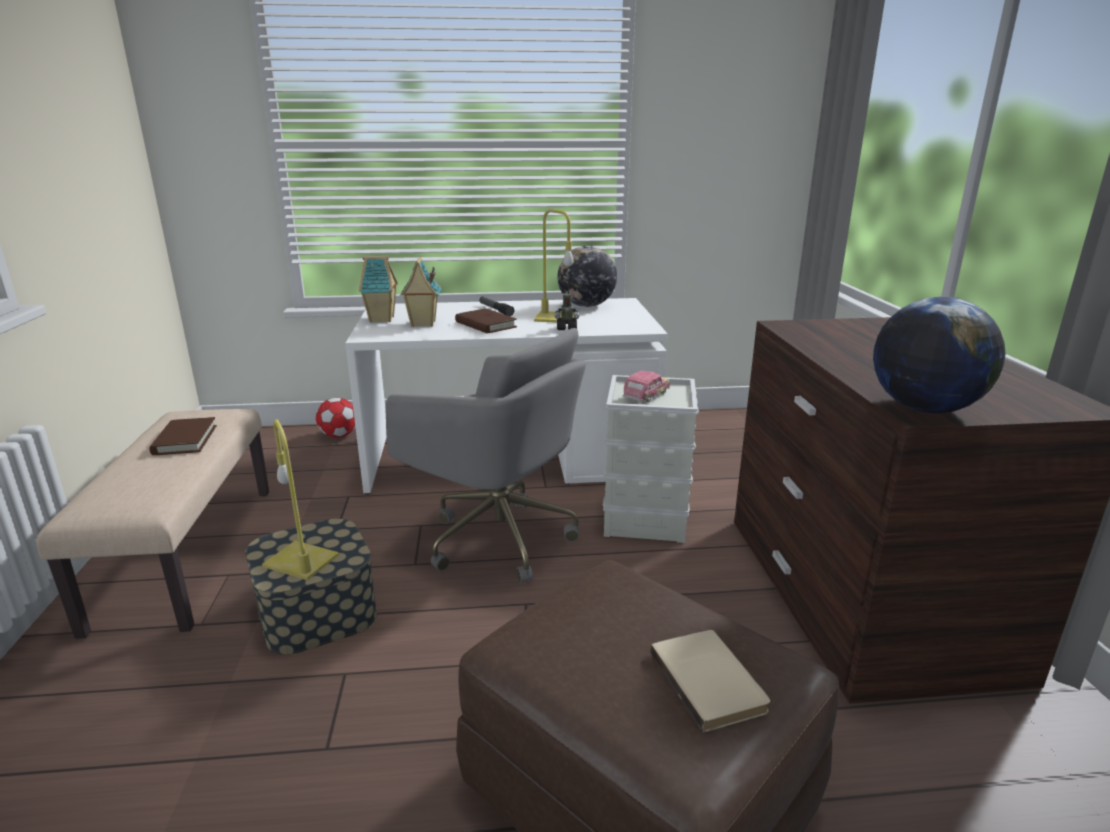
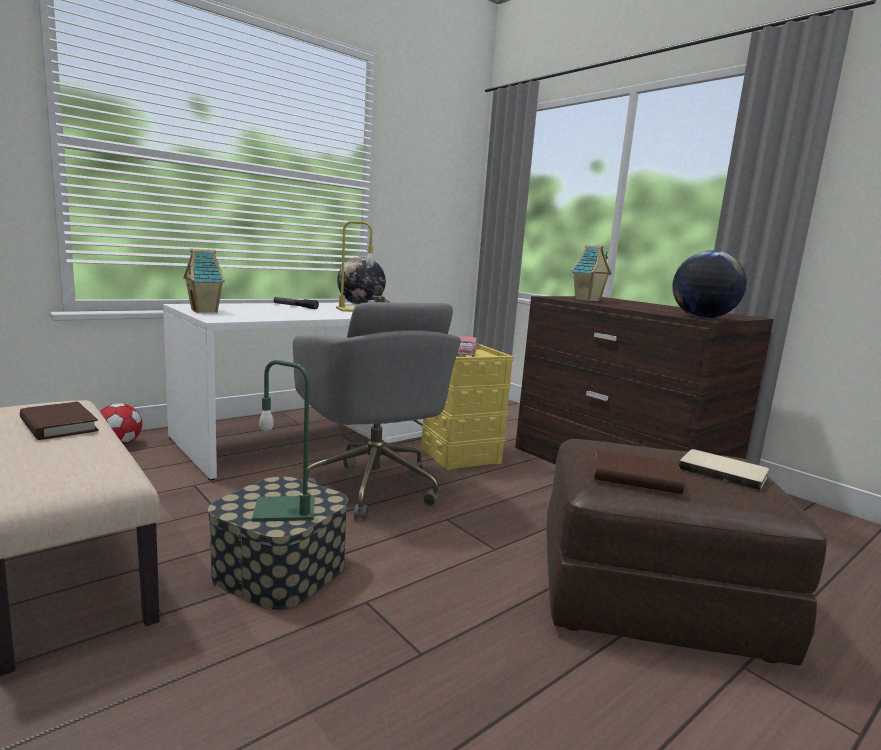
camera: 35 degrees left, 10 degrees down
(303, 560) = (286, 509): yellow table lamp -> green table lamp
(422, 324) = (252, 313): toy house -> toy house (587, 300)
(485, 325) = (308, 313): brown book -> brown book (635, 477)
(494, 539) = (370, 487): grey office chair -> grey office chair turned 60 degrees clockwise
(646, 518) = (460, 455): grey storage box -> yellow storage box

